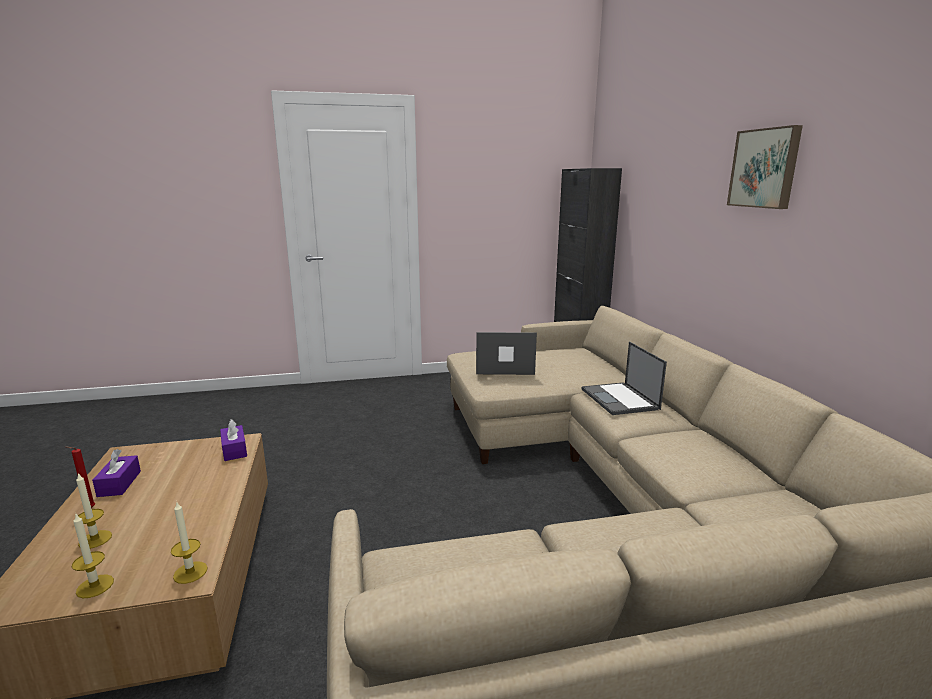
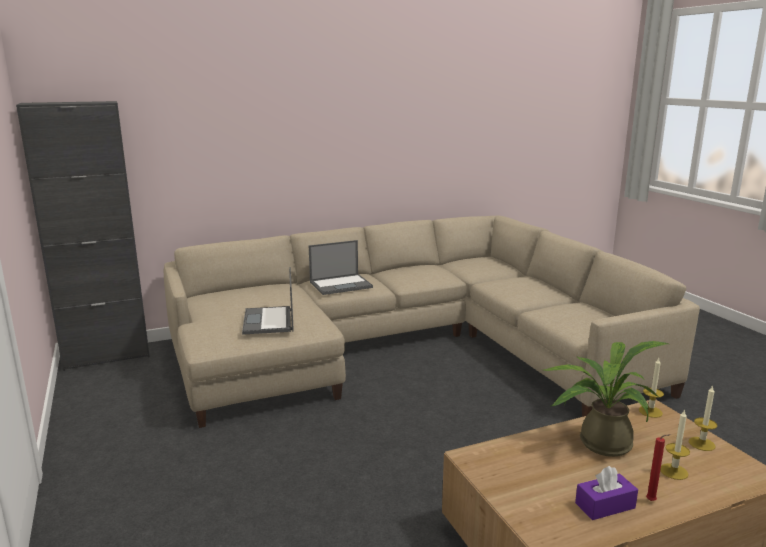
camera: 100 degrees left, 0 degrees up
(187, 508) = (598, 442): none -> potted plant
(234, 450) = (492, 454): purple tissue box -> none
(765, 168) = (324, 100): picture -> none

